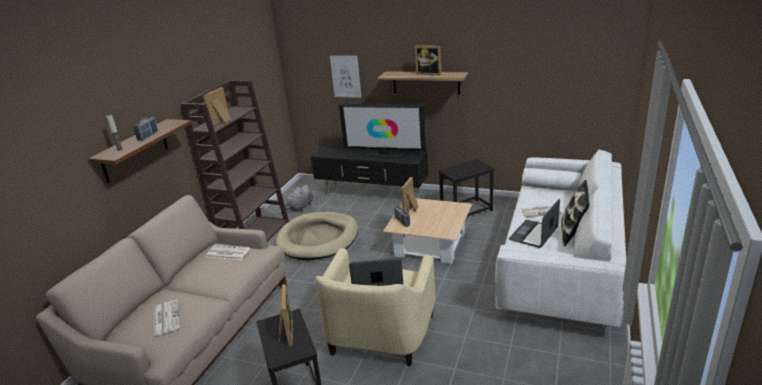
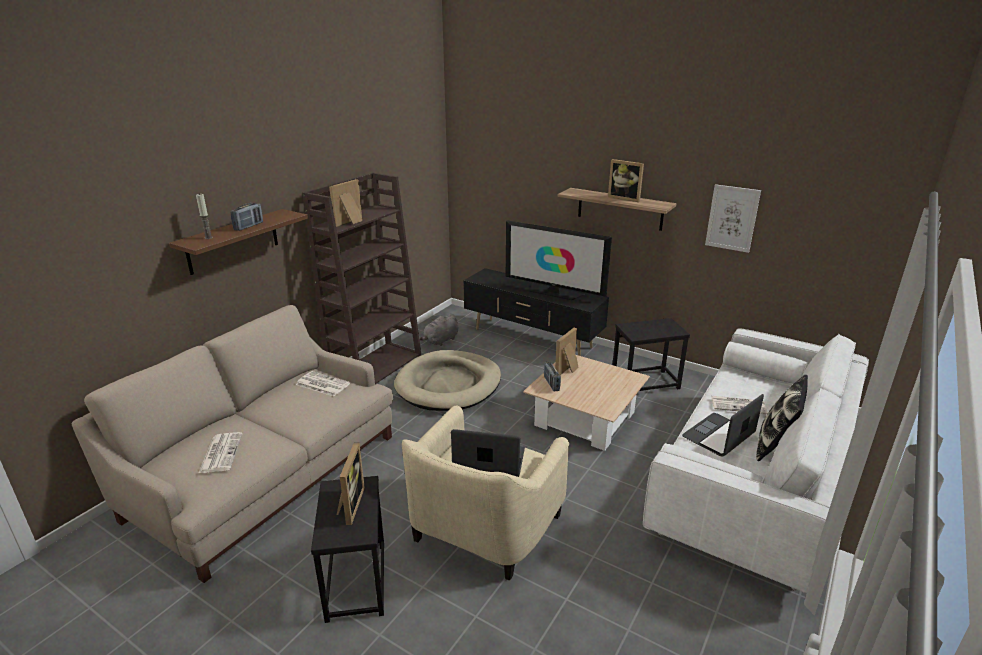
camera: 10 degrees right, 0 degrees up
(345, 76) = (521, 187): picture -> picture (732, 218)

